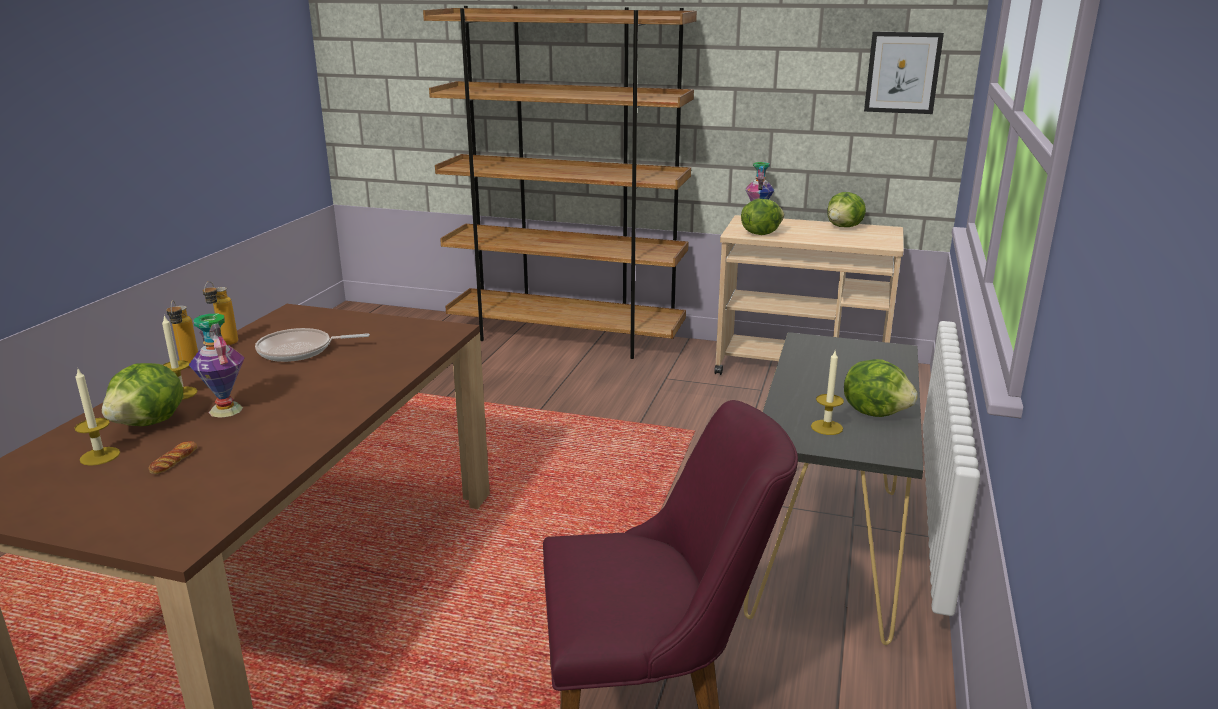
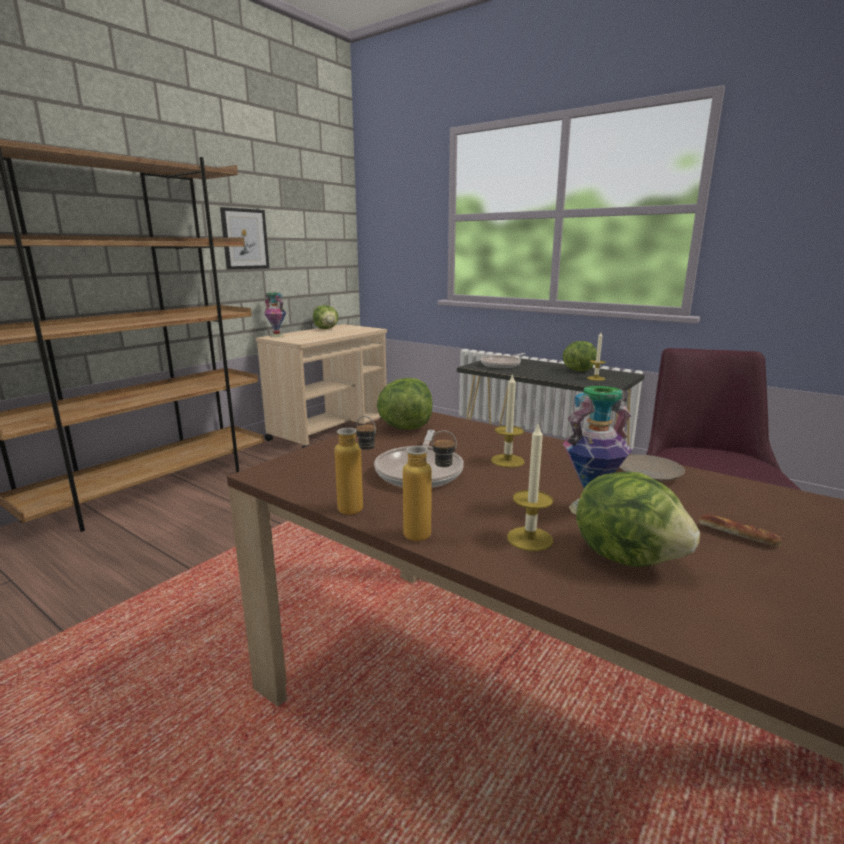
camera: 70 degrees left, 5 degrees down
(100, 456) = (742, 589): candle -> candle (507, 461)
(298, 432) = (648, 475): none -> beige plate
(760, 233) = (309, 338): lettuce -> lettuce (405, 427)
(843, 356) = (502, 365): none -> frying pan
(902, 72) = (327, 225): picture -> picture (245, 239)

